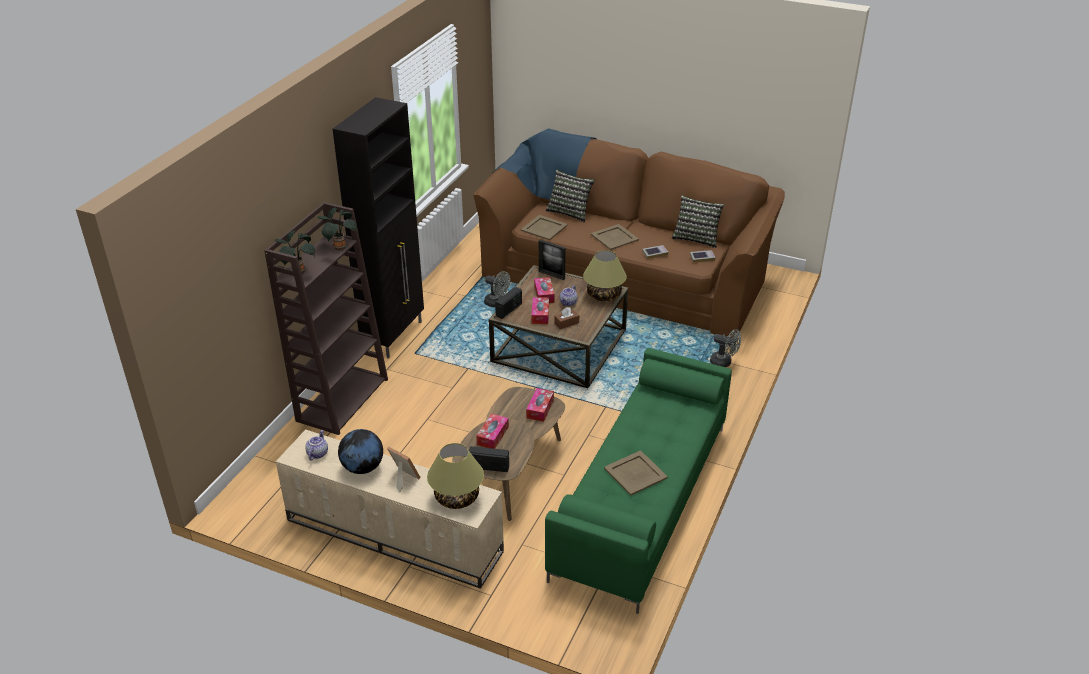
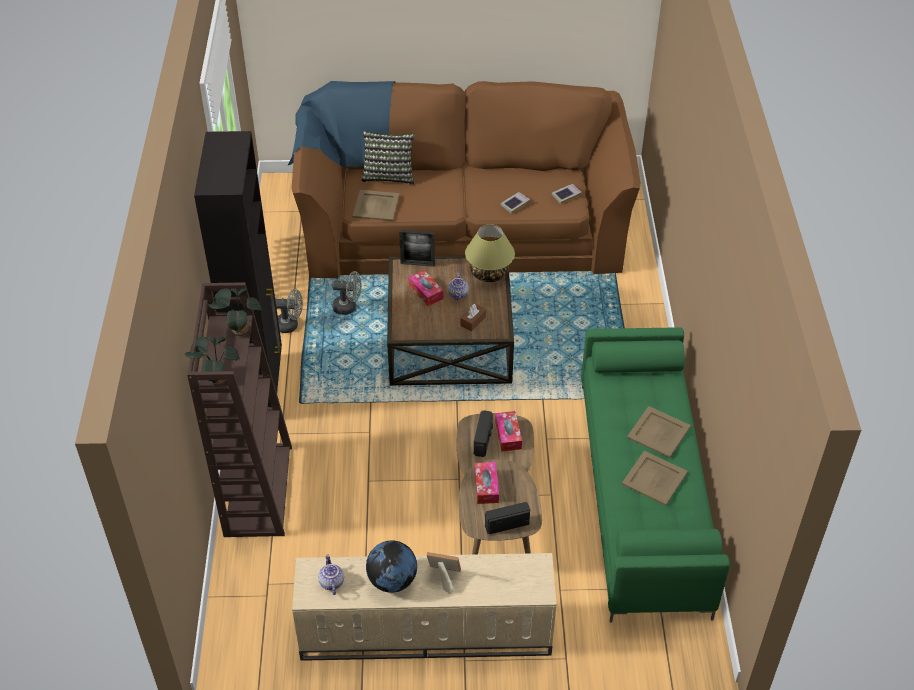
camera: 25 degrees left, 10 degrees up
(456, 497) = (512, 577): table lamp -> none
(509, 310) = (401, 324): radio -> radio (483, 440)
(540, 314) = (438, 319): tissue box -> none
(615, 237) = (460, 196): beige tray -> beige tray (659, 432)
(696, 238) = (544, 171): pillow -> none
(724, 362) = (626, 305): grey fan -> grey fan (290, 325)

